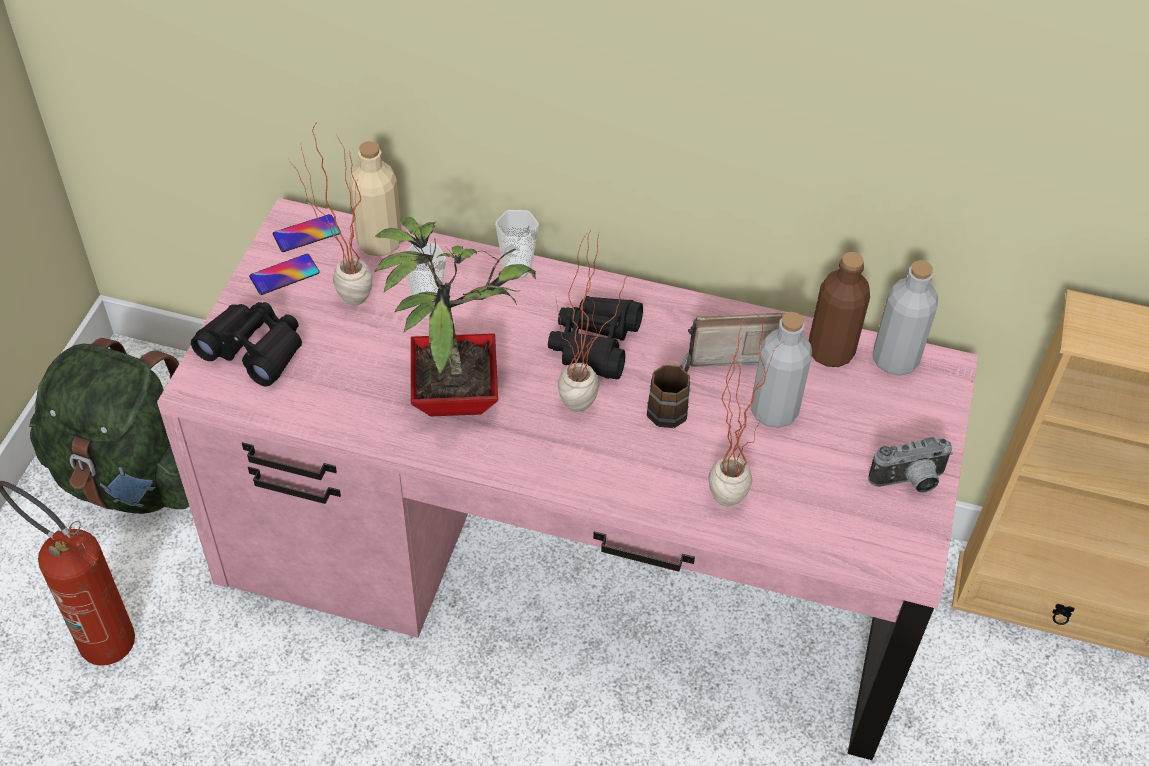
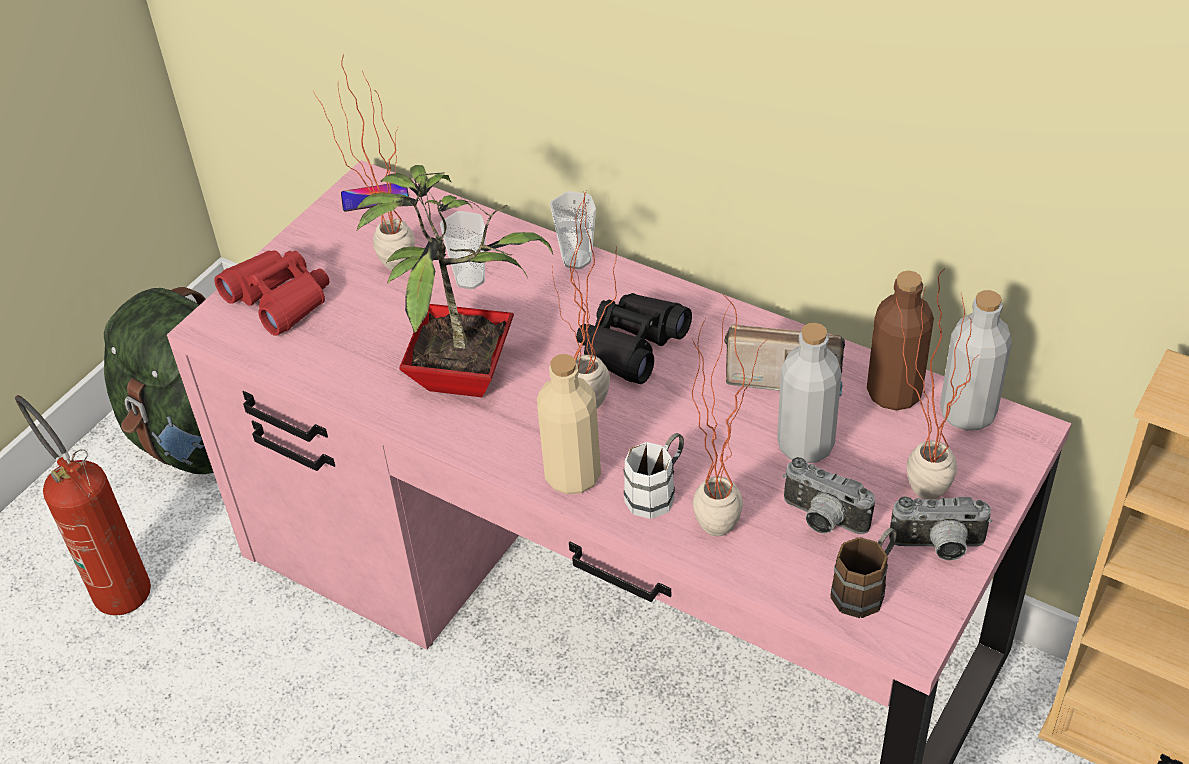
camera: 20 degrees right, 5 degrees down
(254, 349) = (279, 299): black binoculars -> red binoculars
(284, 275) = (337, 233): phone -> none
(379, 242) = (444, 215): beige bottle -> beige bottle (572, 475)
(665, 475) = (657, 491): none -> white mug
(672, 404) = (692, 420): brown mug -> brown mug (865, 588)
(809, 475) = (821, 520): none -> camera
(873, 431) = (913, 485): none -> potted plant

